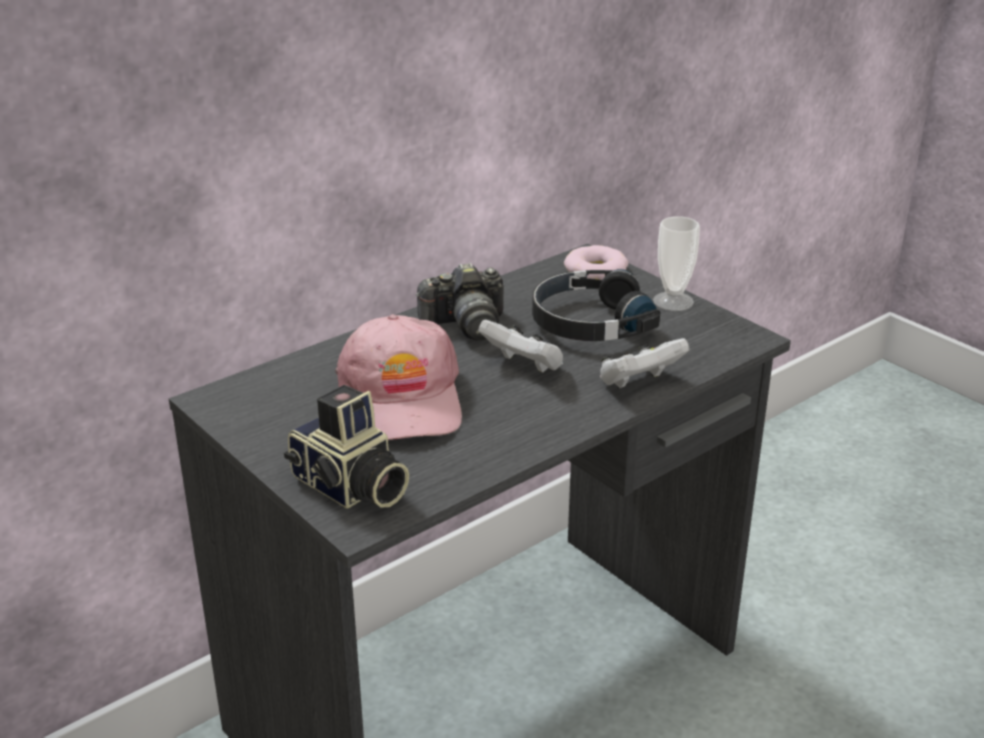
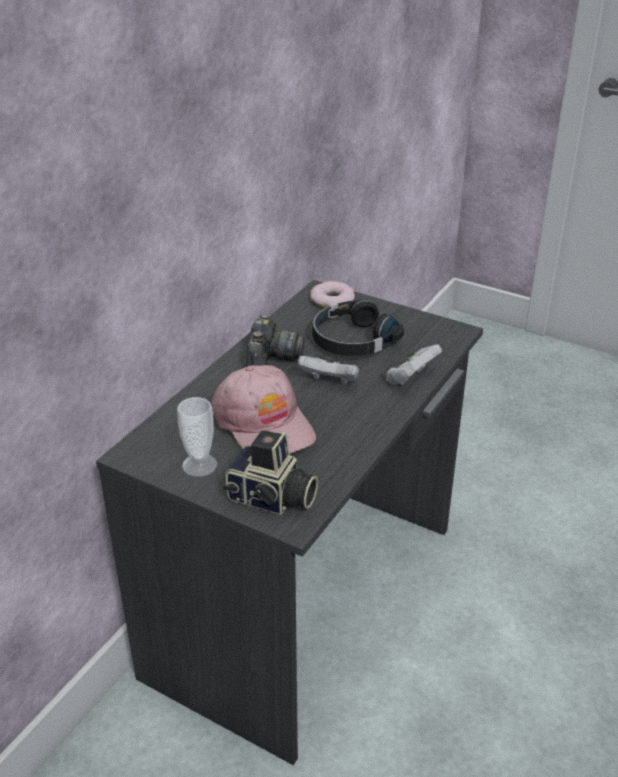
camera: 20 degrees left, 5 degrees up
(465, 325) = (271, 358): camera -> camera turned 45 degrees counterclockwise
(673, 301) = (396, 314): cup -> cup (199, 465)

